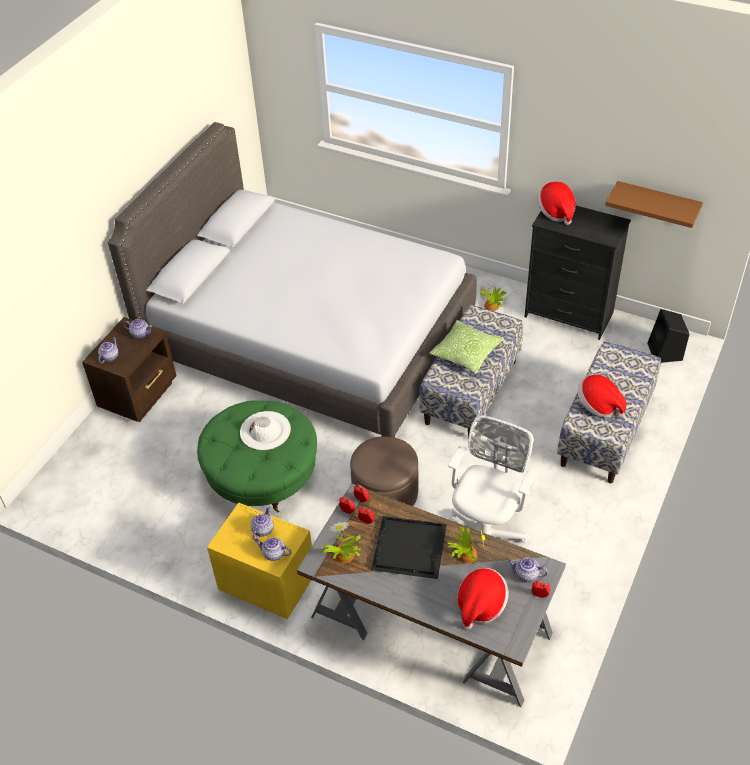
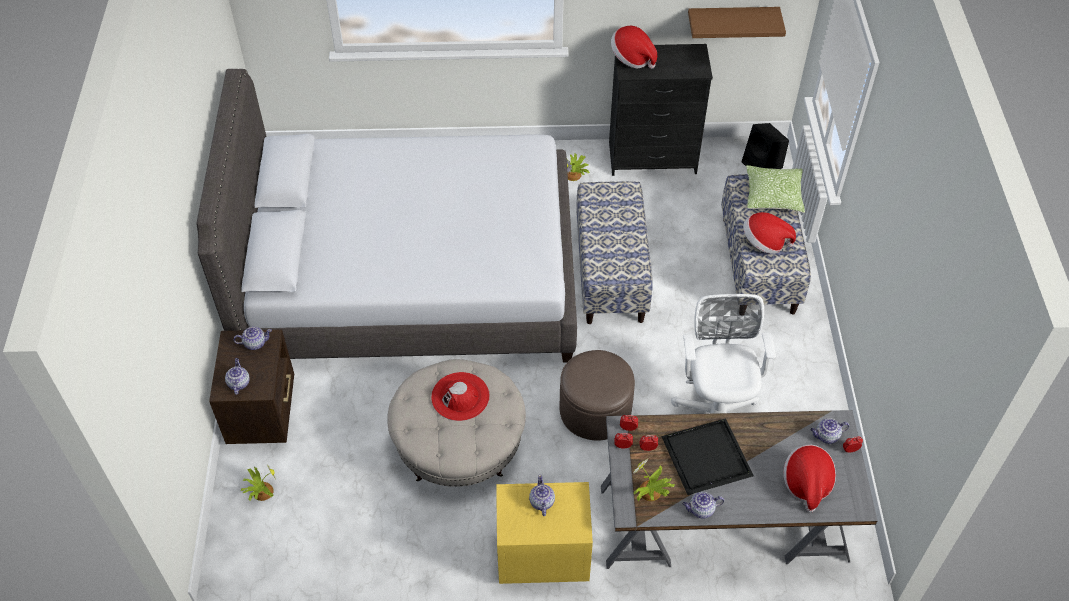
camera: 30 degrees left, 5 degrees up
(262, 475) = (459, 444): green ottoman -> beige ottoman
(265, 431) = (460, 396): white hat -> red hat
(273, 554) = (570, 522): teapot -> teapot (701, 510)
(465, 554) = (760, 440): potted plant -> potted plant (261, 491)
(466, 353) = (608, 236): pillow -> pillow (773, 195)

